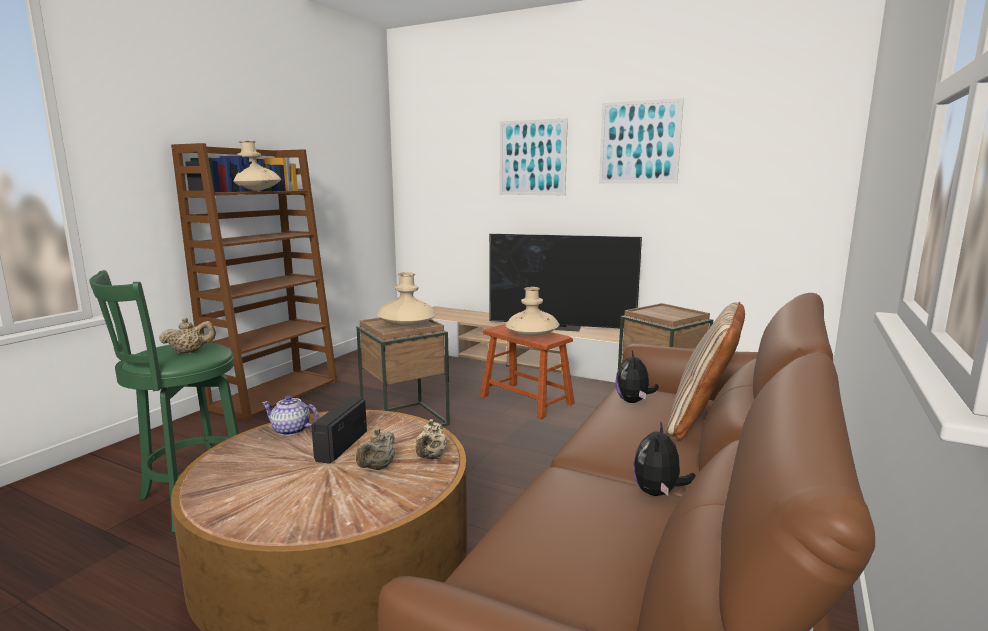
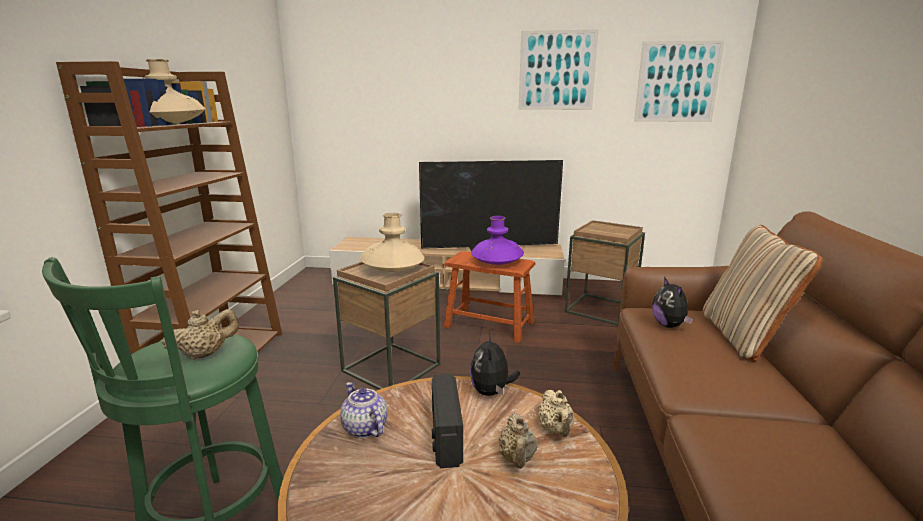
camera: 20 degrees left, 5 degrees up
(290, 430) = (364, 428): teapot -> teapot turned 60 degrees clockwise
(532, 158) = (449, 84): picture -> picture (677, 82)
(532, 334) = (497, 262): beige vase -> purple vase
(658, 493) = (802, 426): plush toy -> plush toy (491, 392)

